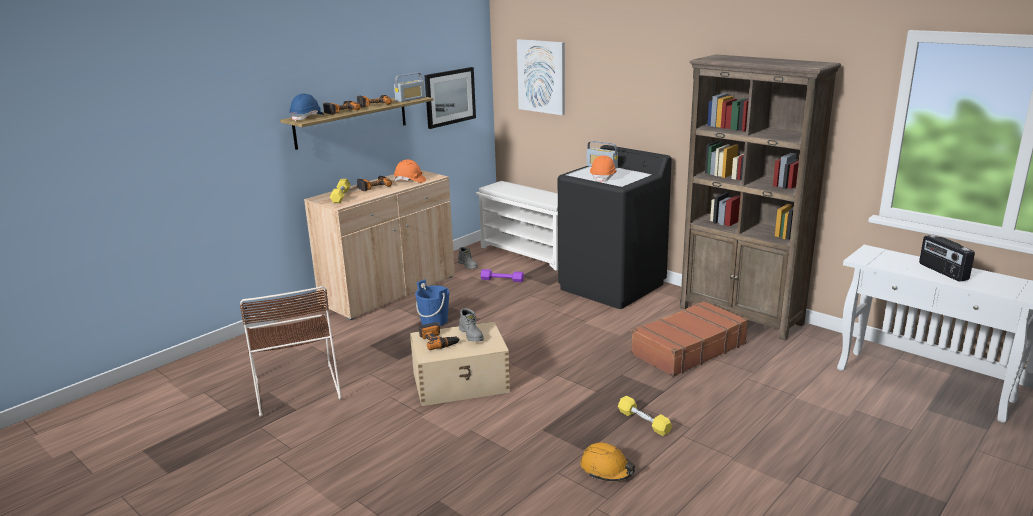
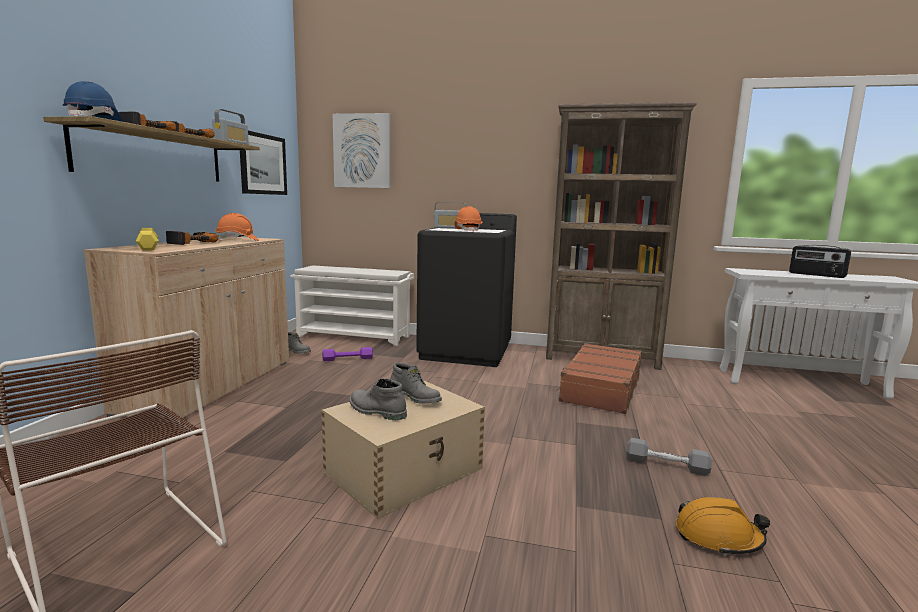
camera: 30 degrees left, 10 degrees down
(434, 321) = (300, 407): blue bucket -> none
(438, 340) = (376, 411): power drill -> grey boot
(643, 422) = (666, 465): yellow dumbbell -> grey dumbbell

